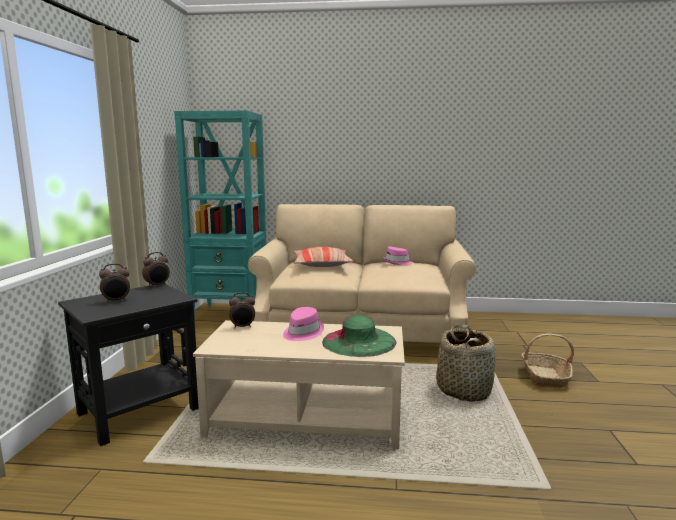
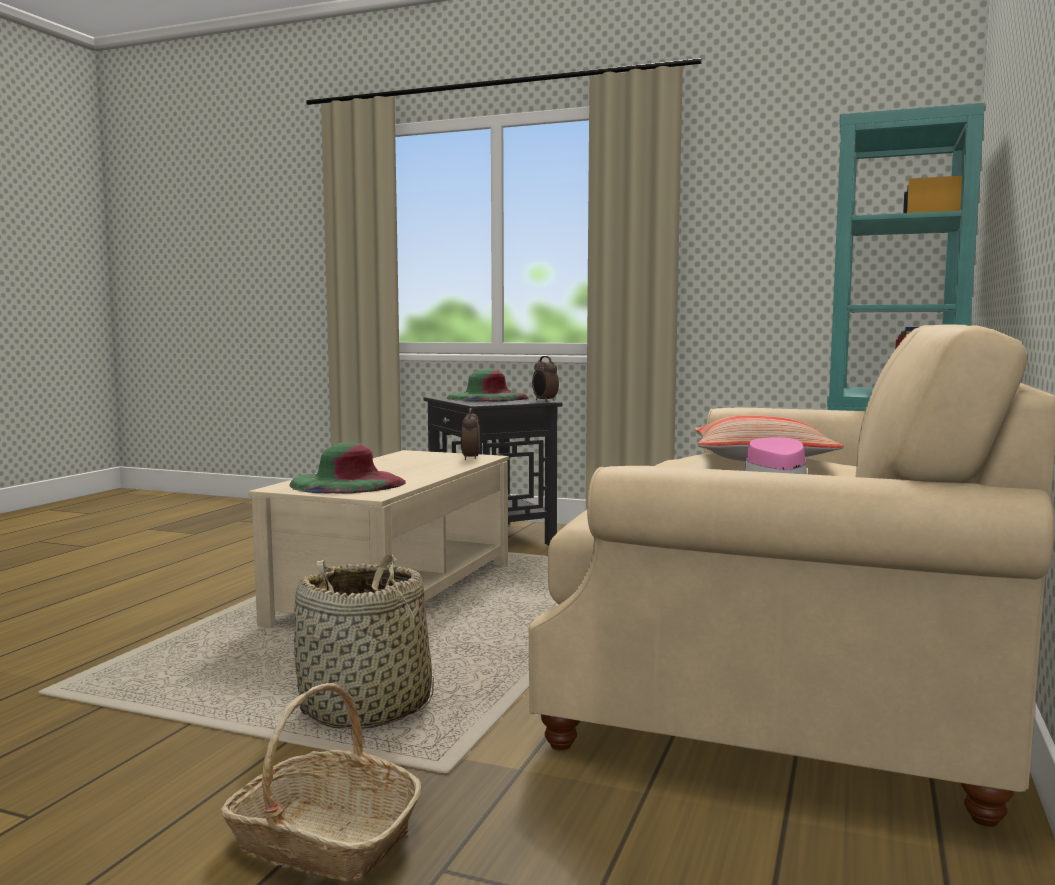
camera: 105 degrees right, 5 degrees down
(116, 301) = (487, 398): alarm clock -> green hat
(302, 332) = (417, 470): pink hat -> none

